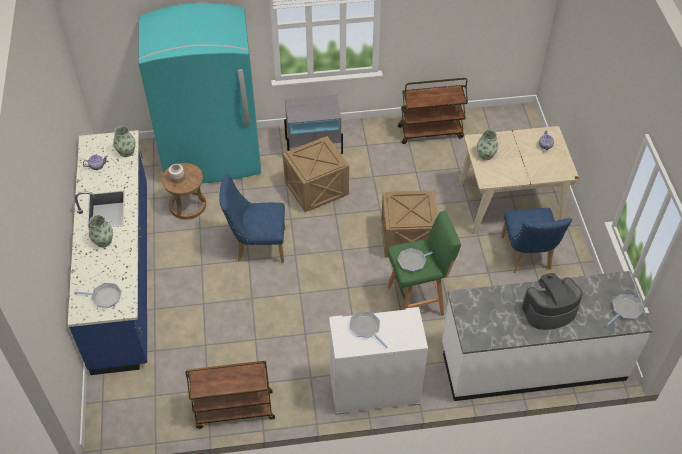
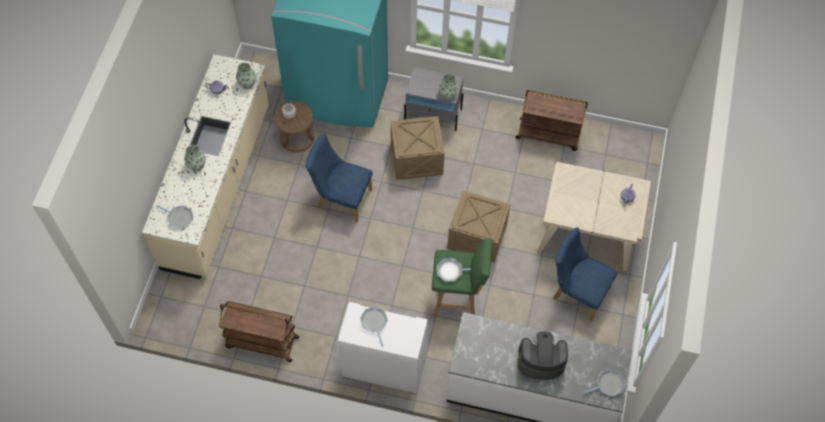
camera: 20 degrees right, 10 degrees up
(123, 274) = (218, 187): blue counter -> beige counter
(486, 154) = (566, 188): vase -> vase (448, 94)
(527, 257) = (577, 292): blue chair -> blue chair turned 105 degrees clockwise

